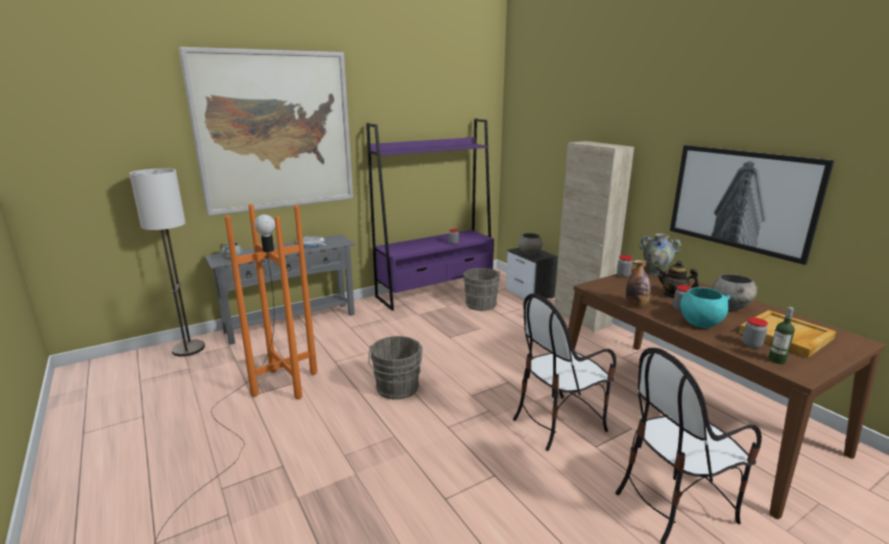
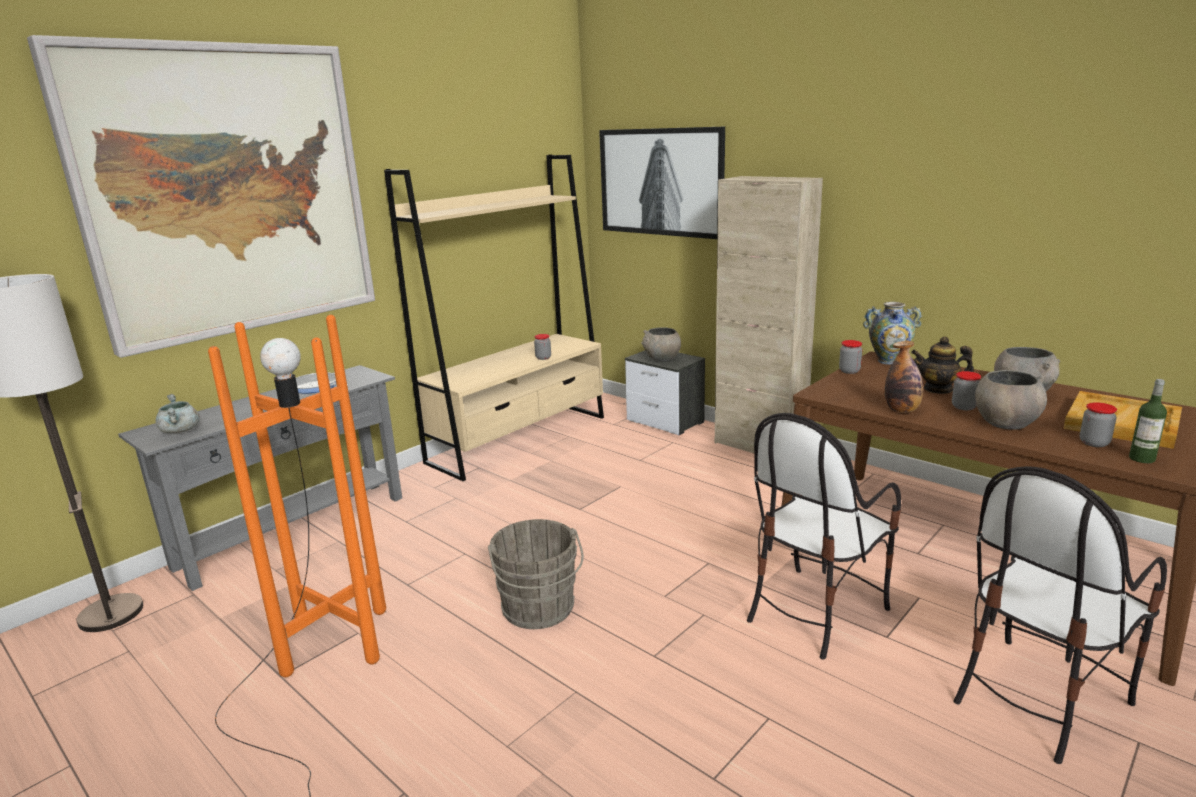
camera: 15 degrees left, 0 degrees up
(436, 291) = (519, 439): purple bookcase -> beige bookcase
(480, 303) = (599, 448): grey bucket -> none
(700, 323) = (1005, 423): turquoise bowl -> grey bowl
(742, 200) = (1000, 240): picture -> picture (661, 182)

